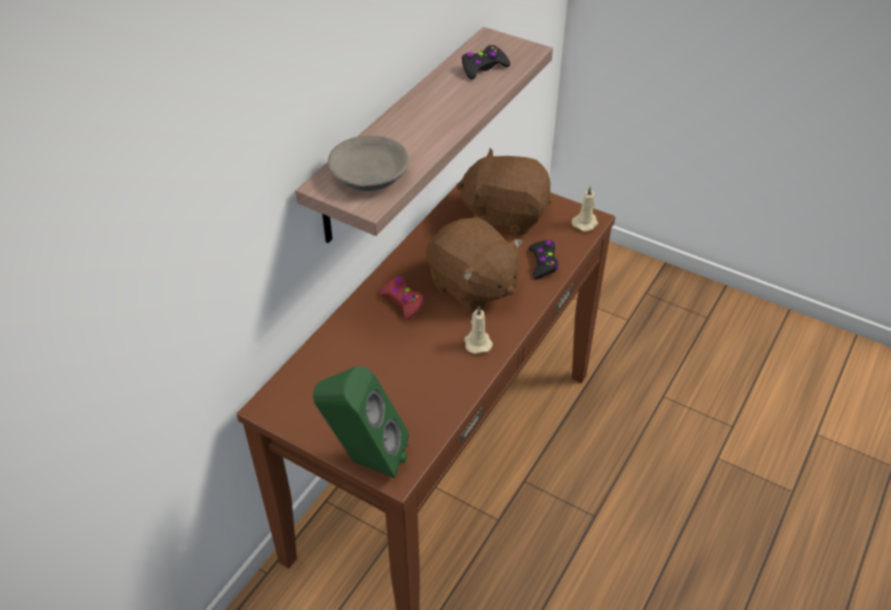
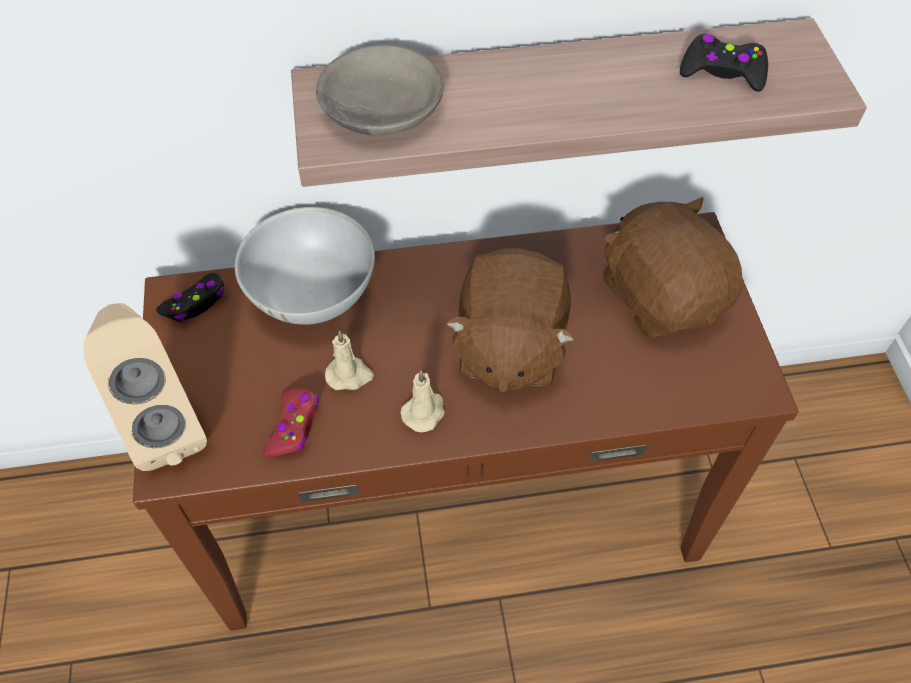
camera: 50 degrees right, 10 degrees up
(346, 343) = (313, 295): none -> white bowl
(364, 459) = (165, 425): green speaker -> beige speaker
(403, 301) = (420, 300): red game controller -> red game controller (293, 427)
(543, 263) = (622, 390): black game controller -> black game controller (196, 303)
(585, 223) = (745, 387): beige candle -> beige candle (349, 375)

